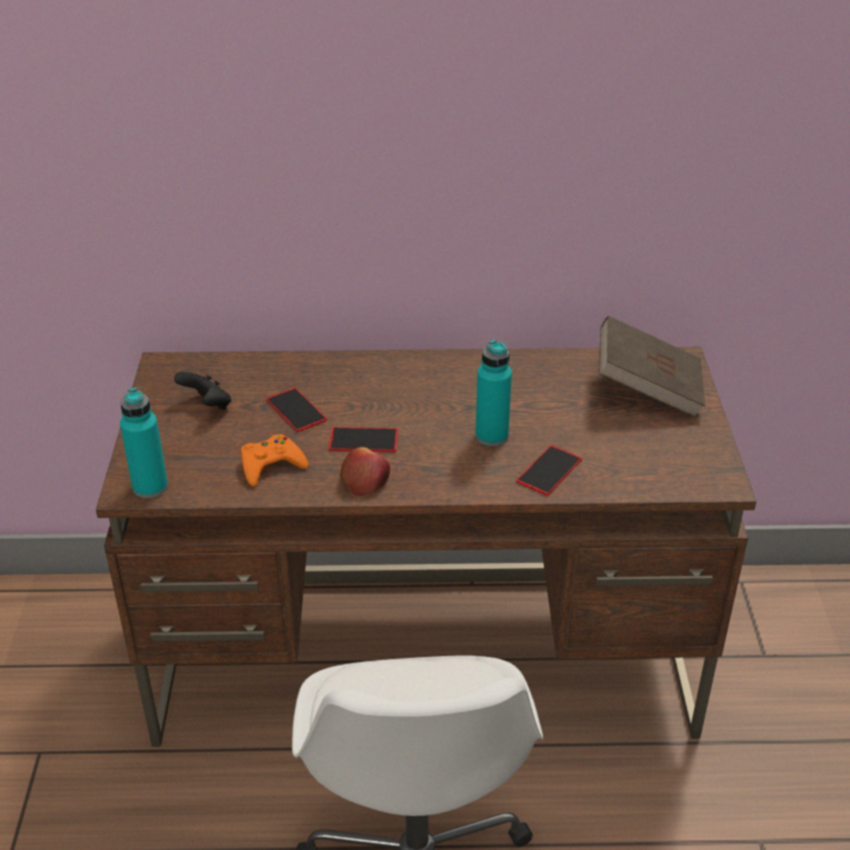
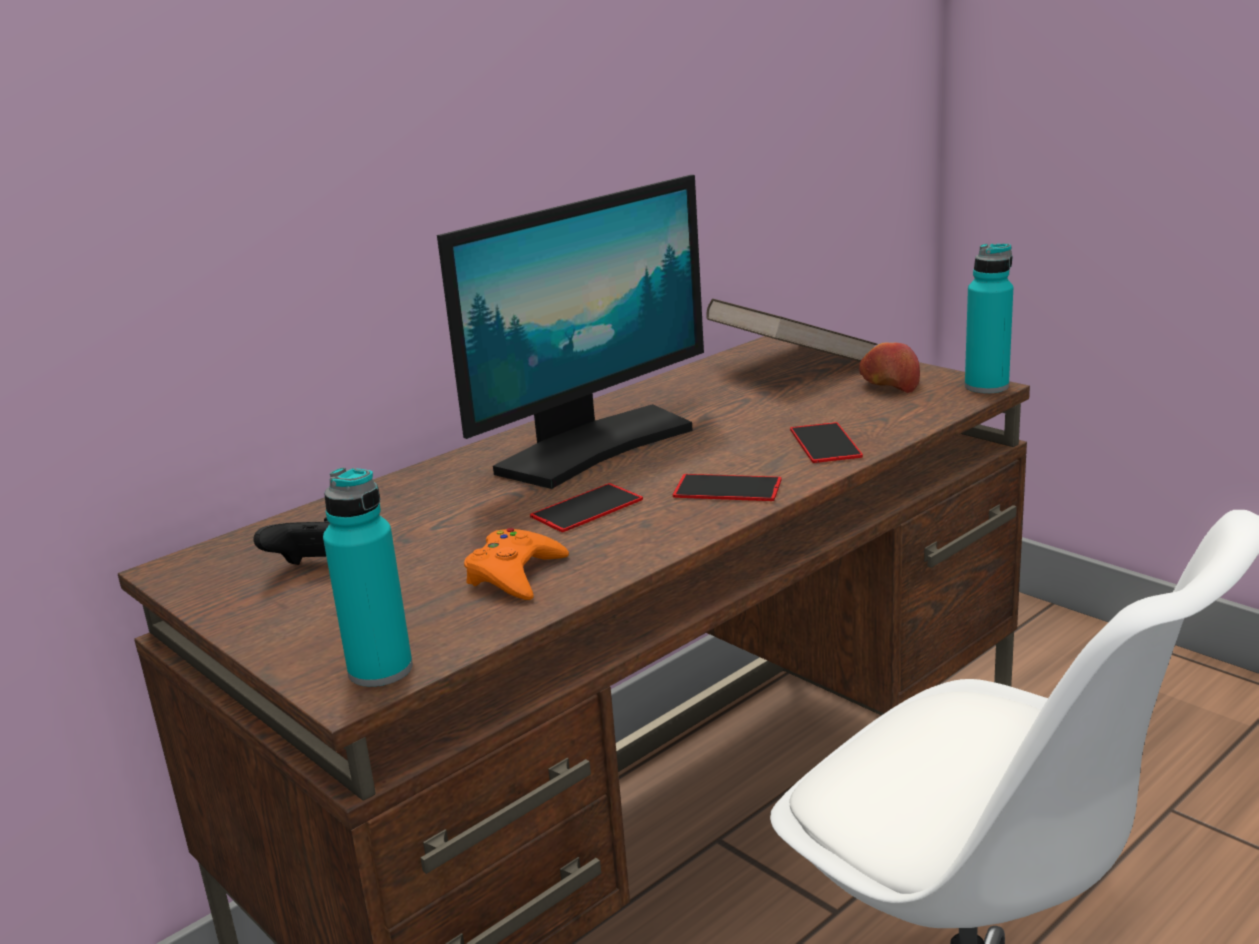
camera: 40 degrees left, 15 degrees down
(296, 410) = (452, 523): phone -> phone (727, 488)
(365, 479) = (654, 532): apple -> apple (889, 384)
(435, 393) = (593, 447): none -> monitor
(491, 436) = (718, 448): turquoise bottle -> turquoise bottle (986, 386)

